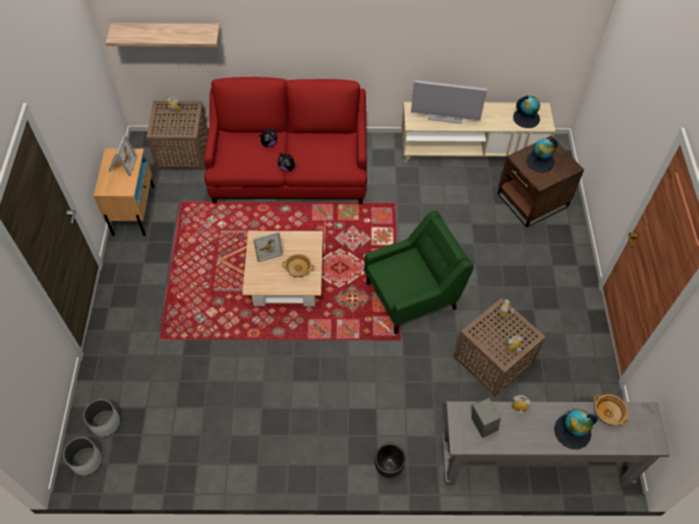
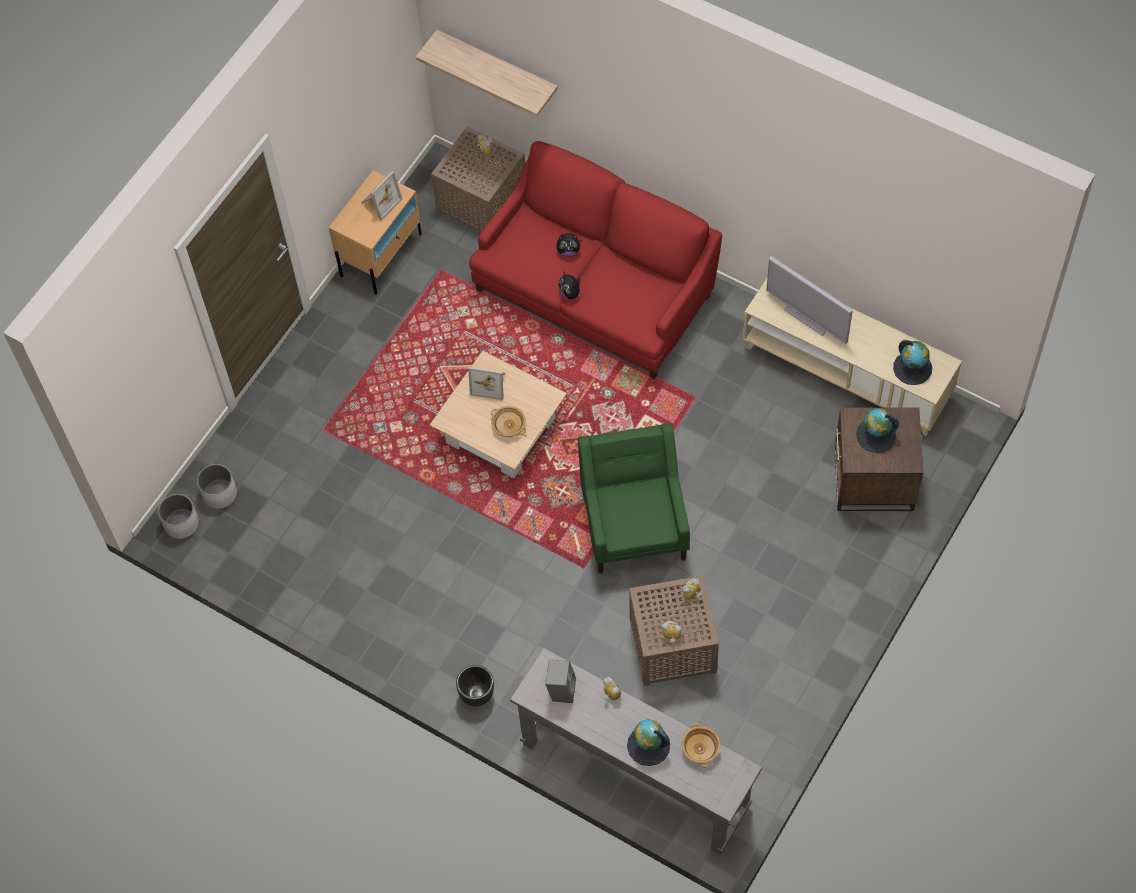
camera: 35 degrees right, 5 degrees up
(412, 295) = (634, 523): green armchair -> green armchair turned 105 degrees counterclockwise

